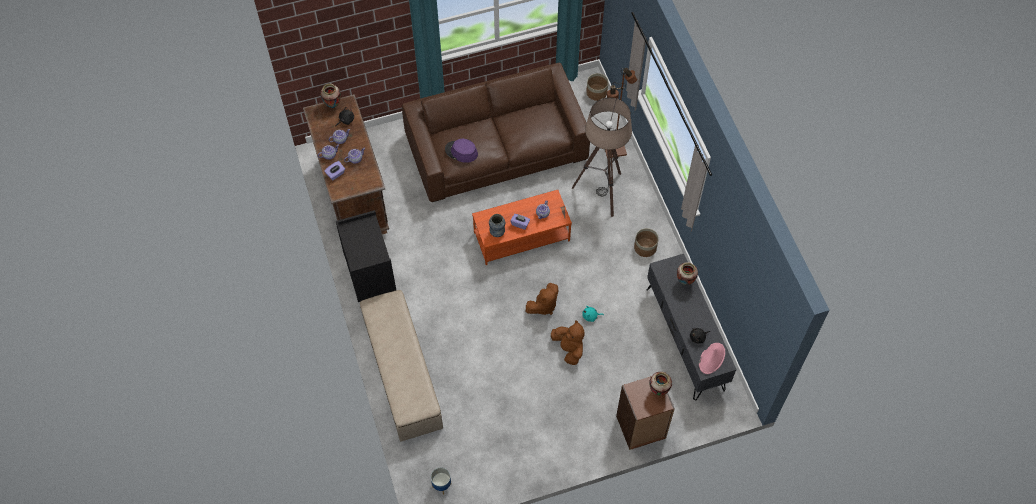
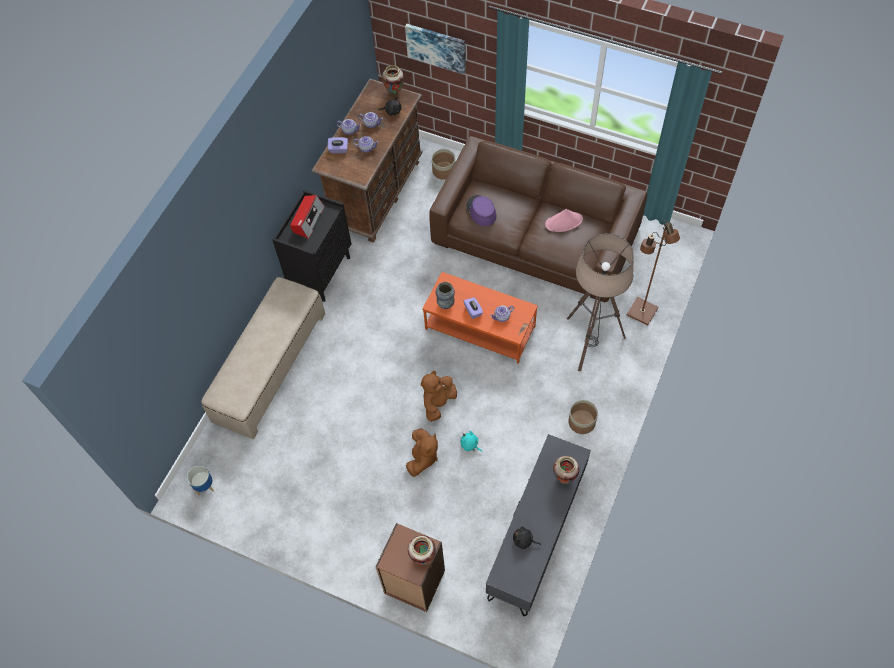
camera: 45 degrees right, 0 degrees up
(351, 50) = (436, 47): none -> picture
(359, 240) = (308, 220): none -> radio
(543, 306) = (438, 402): brown plush toy -> brown plush toy turned 120 degrees clockwise
(596, 92) = (675, 249): planter -> planter (444, 171)
(712, 358) = (517, 571): pink hat -> pink hat (564, 222)

